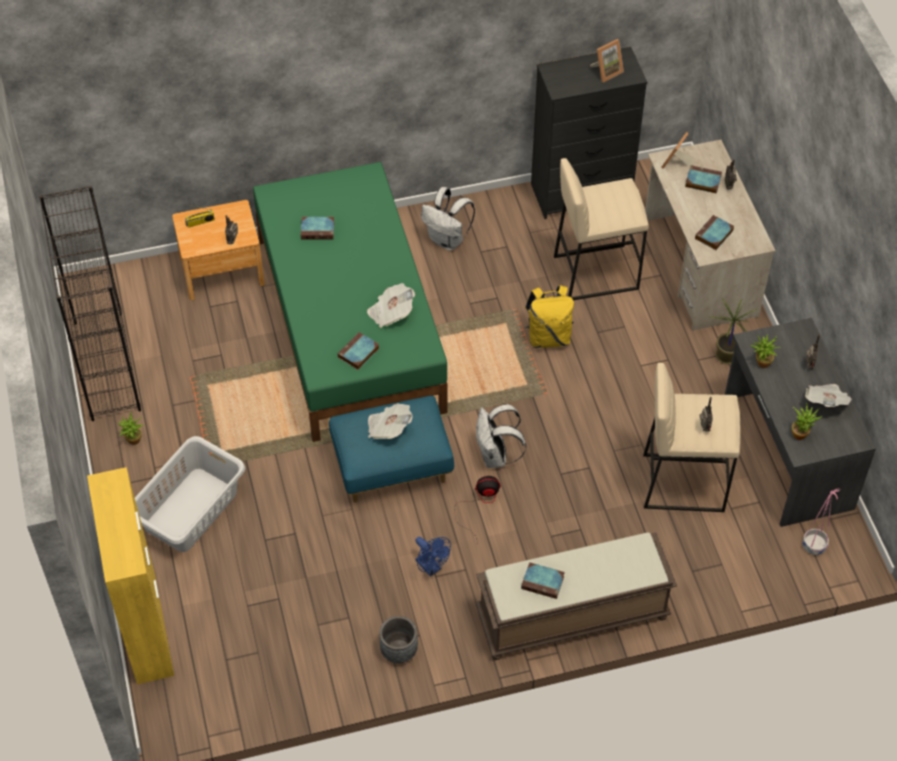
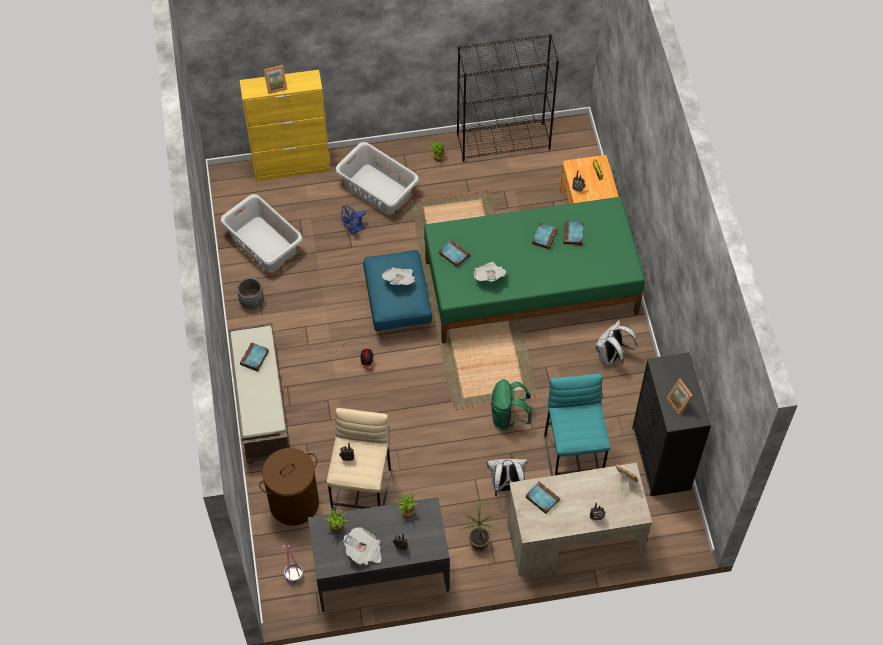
camera: 95 degrees right, 5 degrees up
(120, 529) = (275, 86): none -> picture frame
(293, 648) = (264, 243): none -> grey laundry basket
(431, 567) = (312, 324): blue fan -> blue fan (353, 230)
(495, 456) = (400, 371): white backpack -> white backpack (506, 486)
(548, 337) = (508, 417): yellow backpack -> green backpack
(596, 272) = (573, 459): beige stool -> turquoise stool
(702, 181) = (602, 499): book -> book (544, 237)
(712, 558) = (294, 502): none -> brown laundry basket

